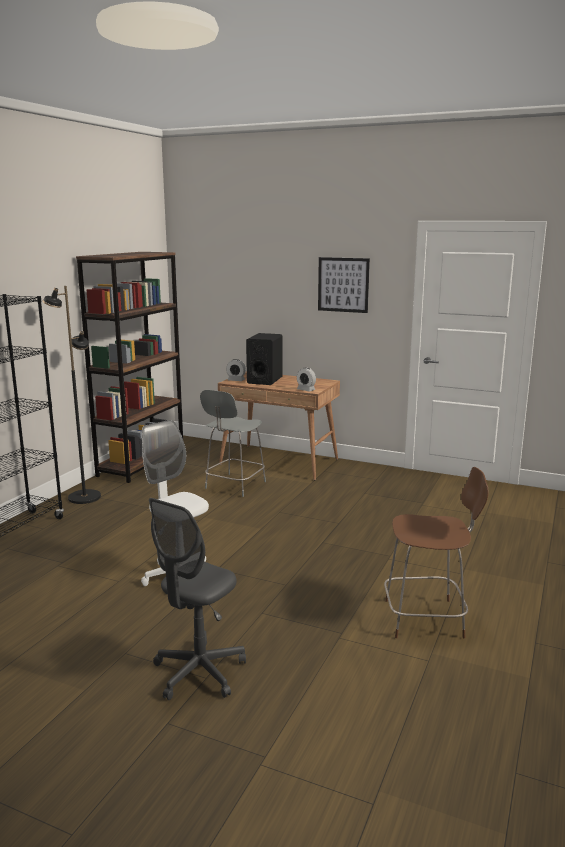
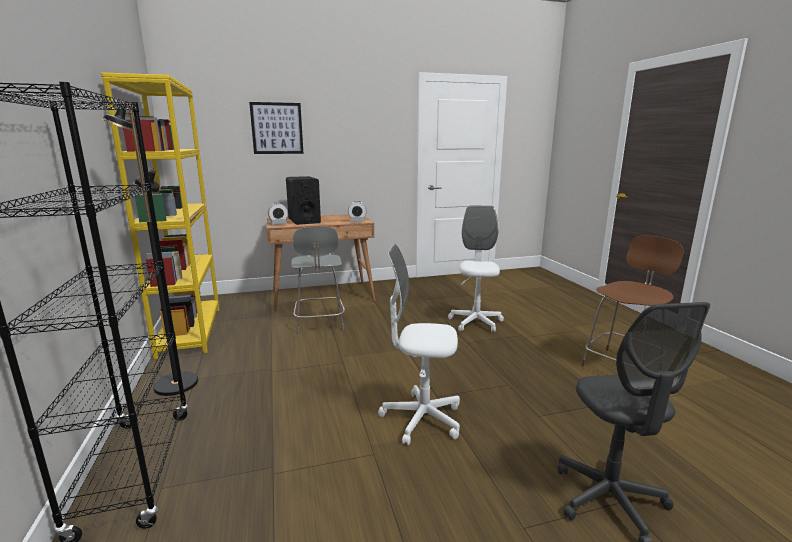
camera: 40 degrees left, 0 degrees up
(141, 463) = (190, 331): brown bookcase -> yellow bookcase
(343, 285) = (358, 128): picture -> picture (277, 128)
(368, 529) = (475, 322): none -> white office chair

